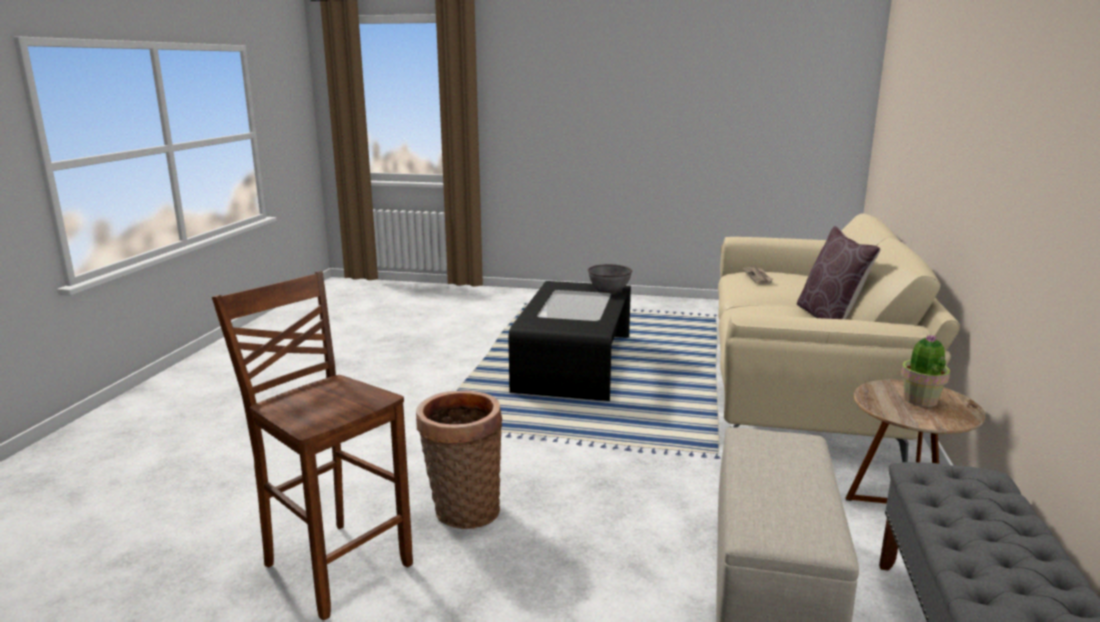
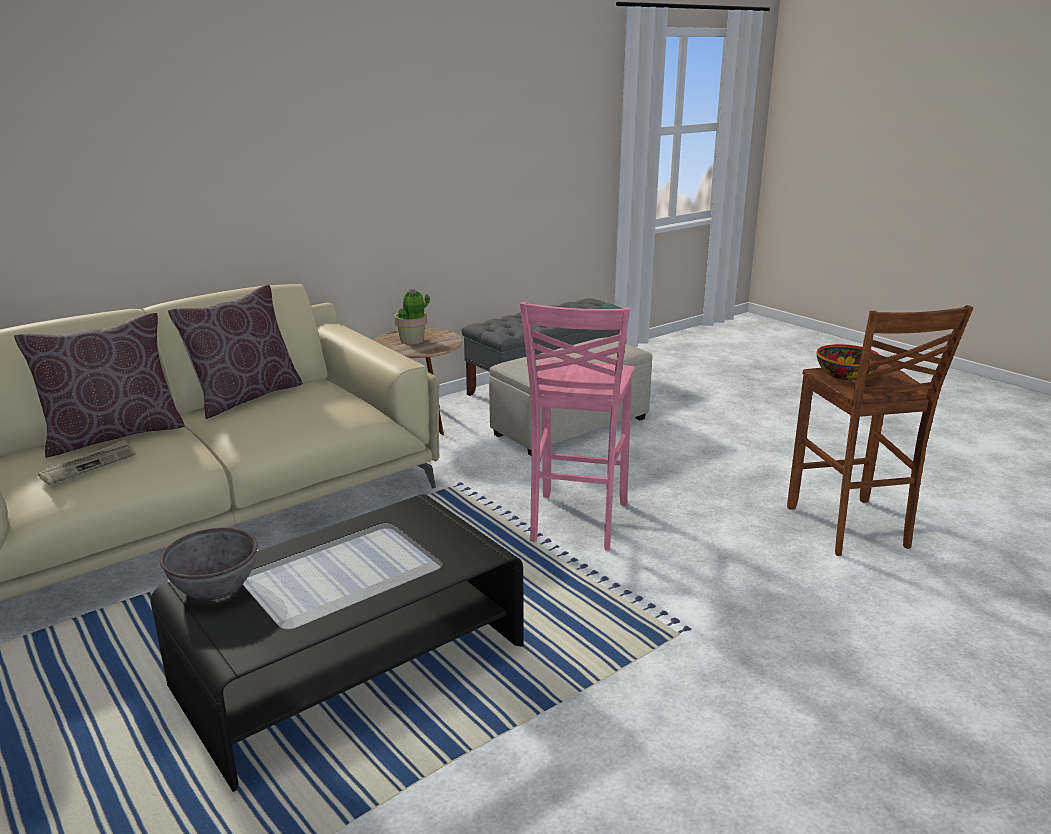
camera: 140 degrees left, 5 degrees up
(352, 401) = (845, 375): none -> bowl
(462, 511) = (720, 527): basket -> none
(580, 465) = (576, 523): none -> pink stool
(801, 287) = (113, 435): none -> brown pillow

